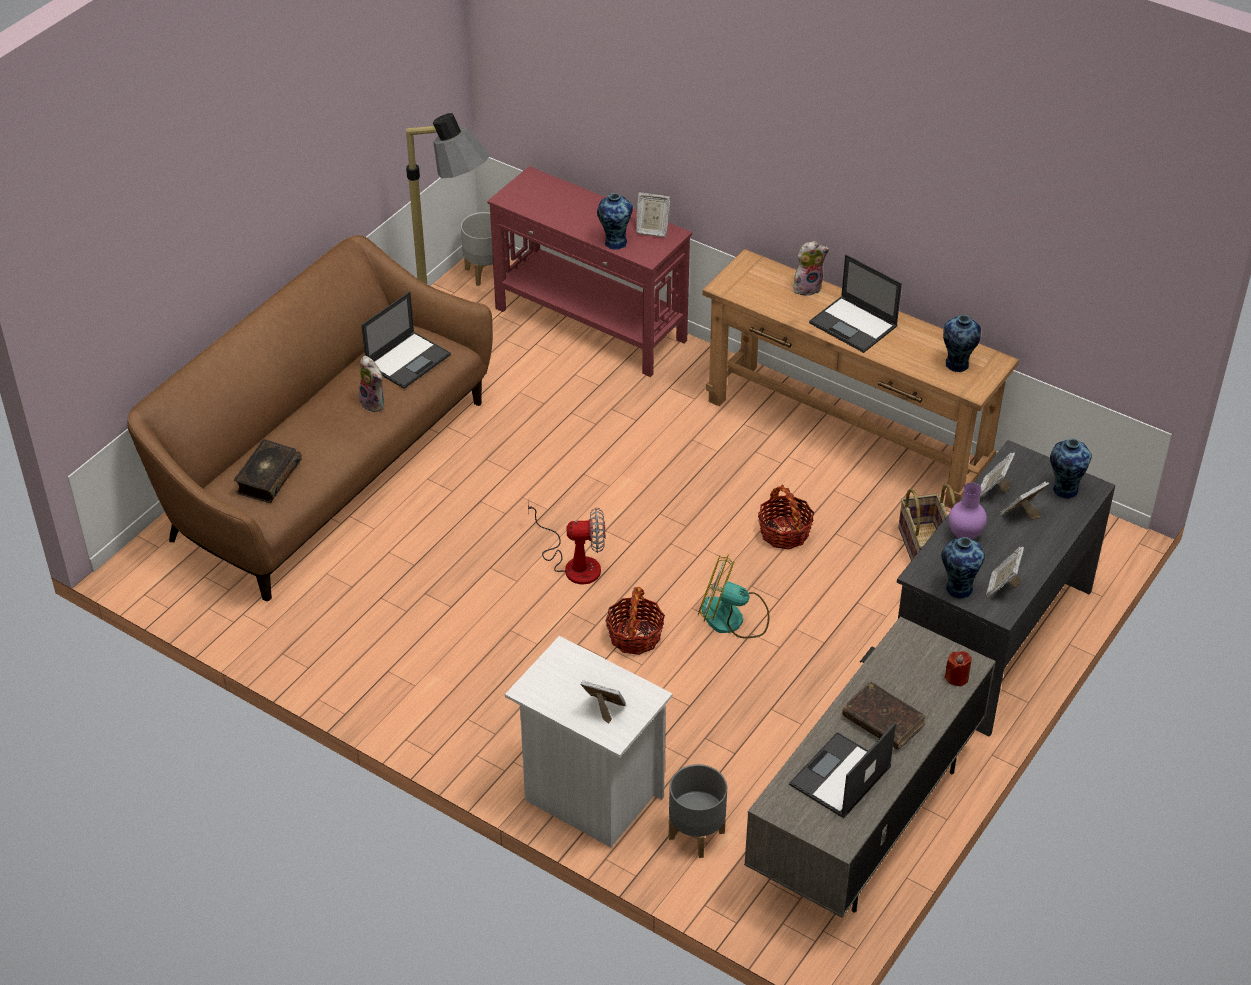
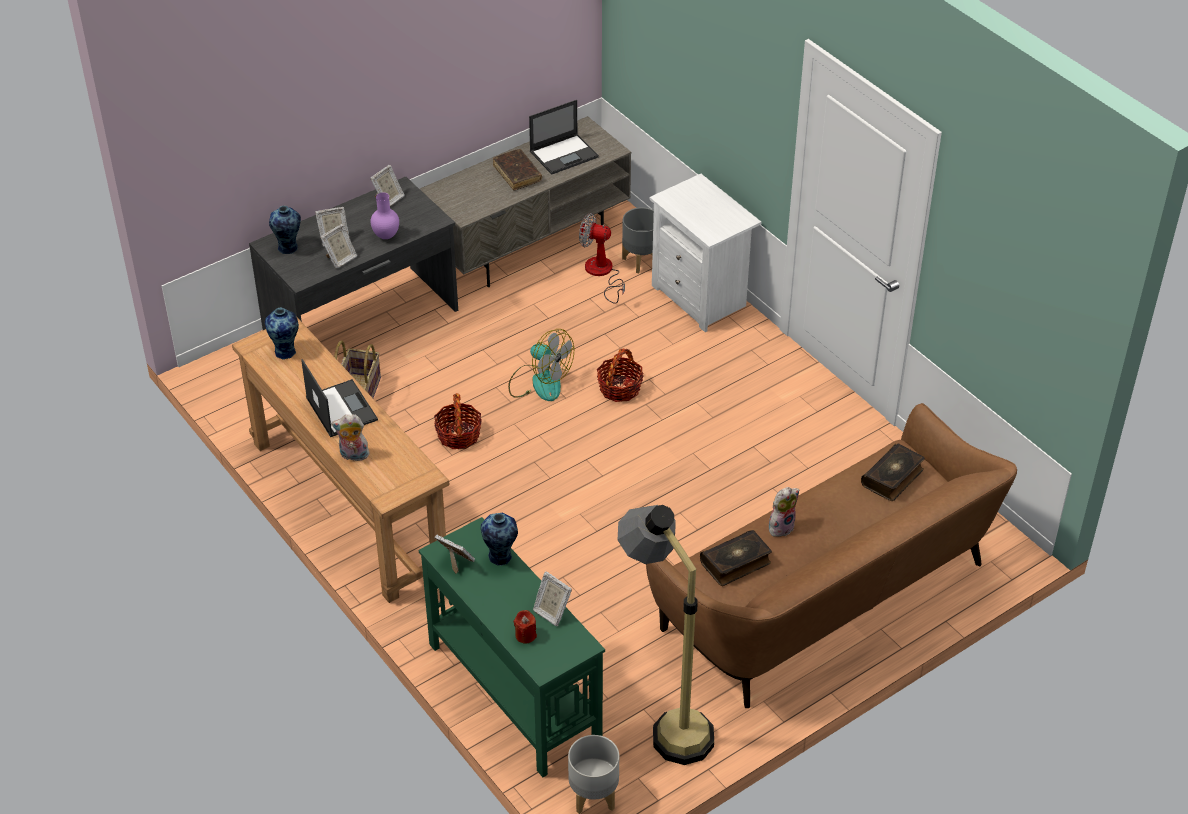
camera: 160 degrees left, 0 degrees up
(374, 403) = (781, 526): plush toy -> plush toy turned 75 degrees clockwise
(408, 360) = (736, 563): laptop -> book
(574, 563) = (640, 455): fan -> fan (602, 273)
(591, 325) = (514, 691): red console table -> green console table
(604, 709) = (698, 198): picture frame -> picture frame (551, 612)
(957, 588) = (419, 206): vase -> none
(957, 677) = (451, 185): red candle -> red candle (525, 635)

